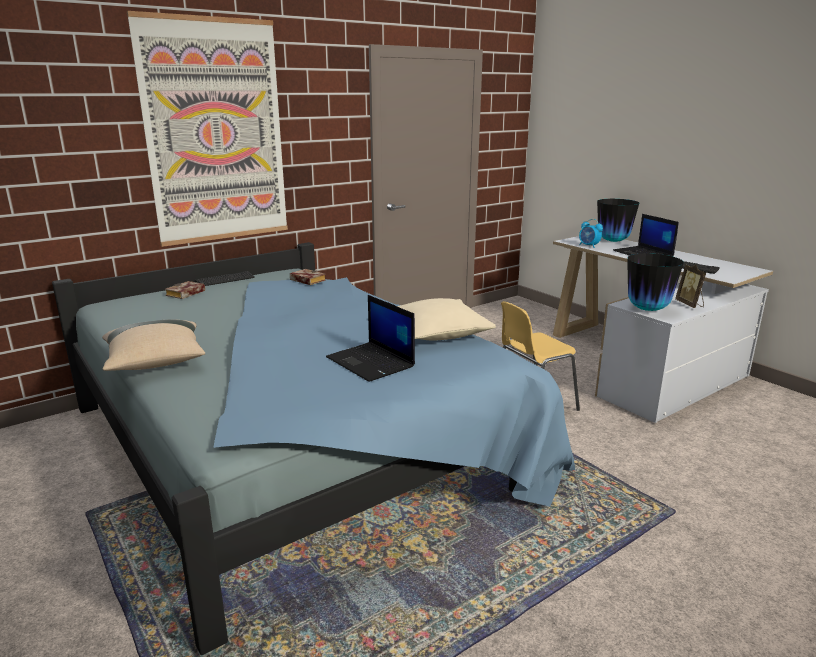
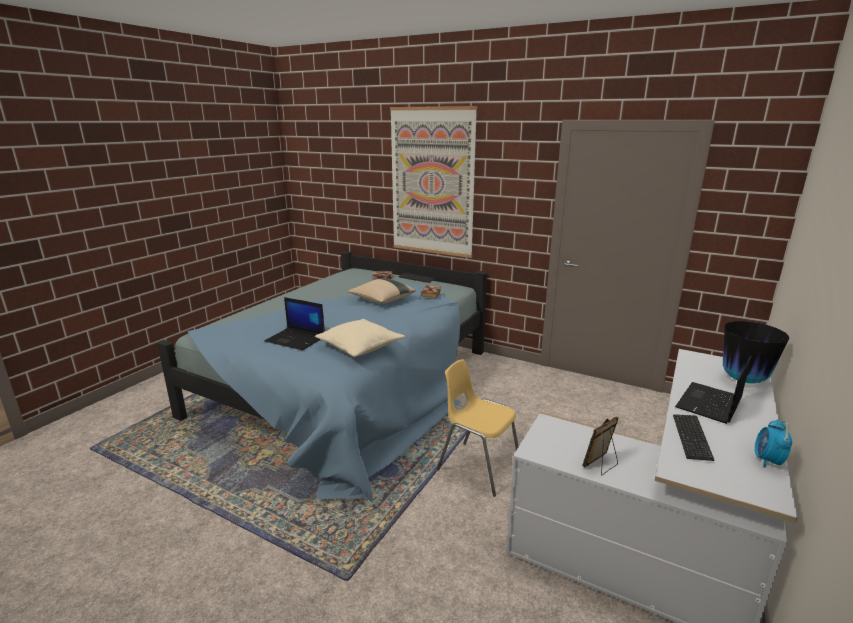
camera: 65 degrees right, 0 degrees up
(155, 362) = (281, 299): beige pillow -> beige pillow (382, 300)
(371, 362) = (296, 339): laptop -> laptop turned 90 degrees counterclockwise
(588, 246) = (689, 368): alarm clock -> alarm clock (767, 461)
(647, 309) = (547, 437): vase -> none

